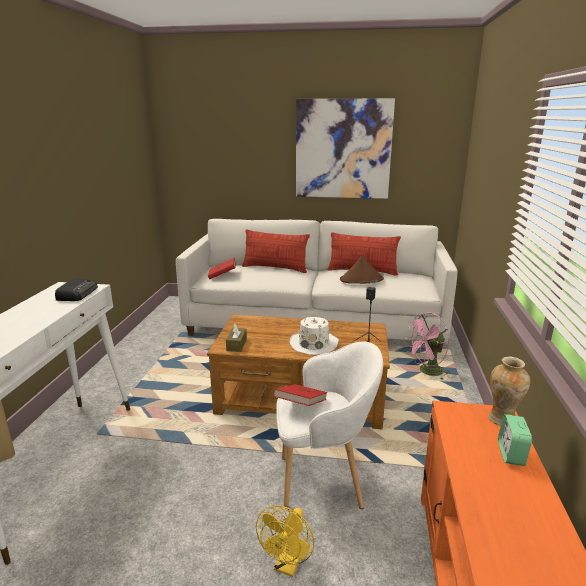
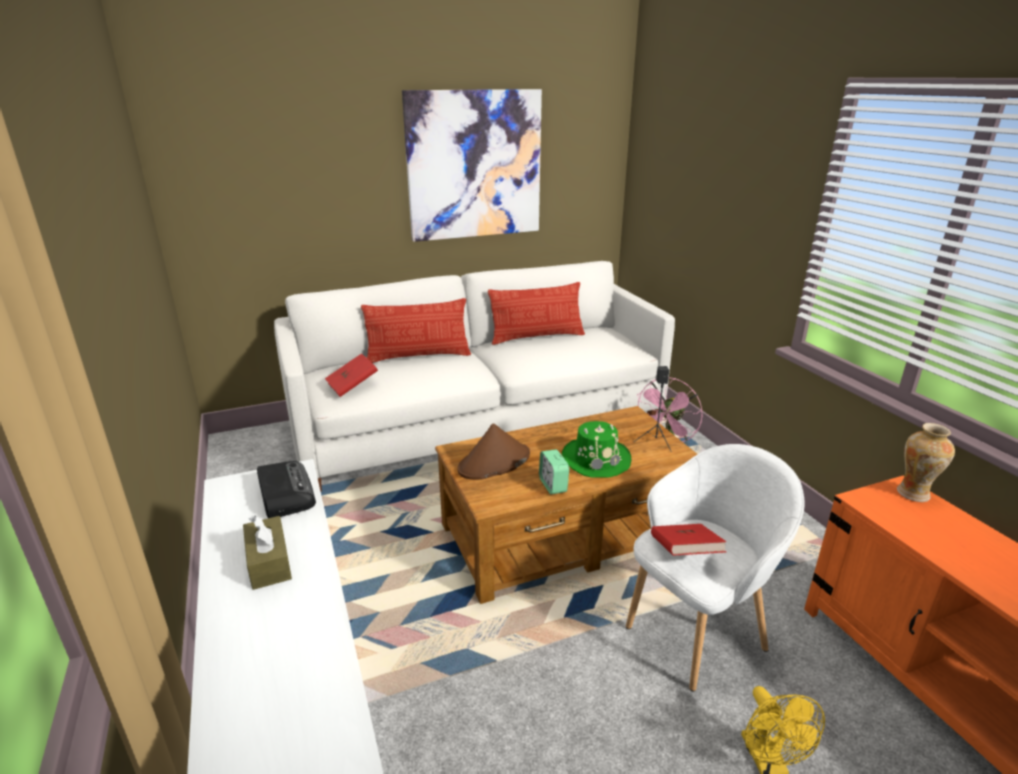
camera: 30 degrees left, 5 degrees up
(236, 345) = (502, 493): brown tissue box -> brown tissue box (269, 562)
(314, 344) = (595, 459): white hat -> green hat
(361, 279) = (554, 350): brown hat -> brown hat (494, 462)
(511, 454) = (967, 531): alarm clock -> alarm clock (553, 485)

